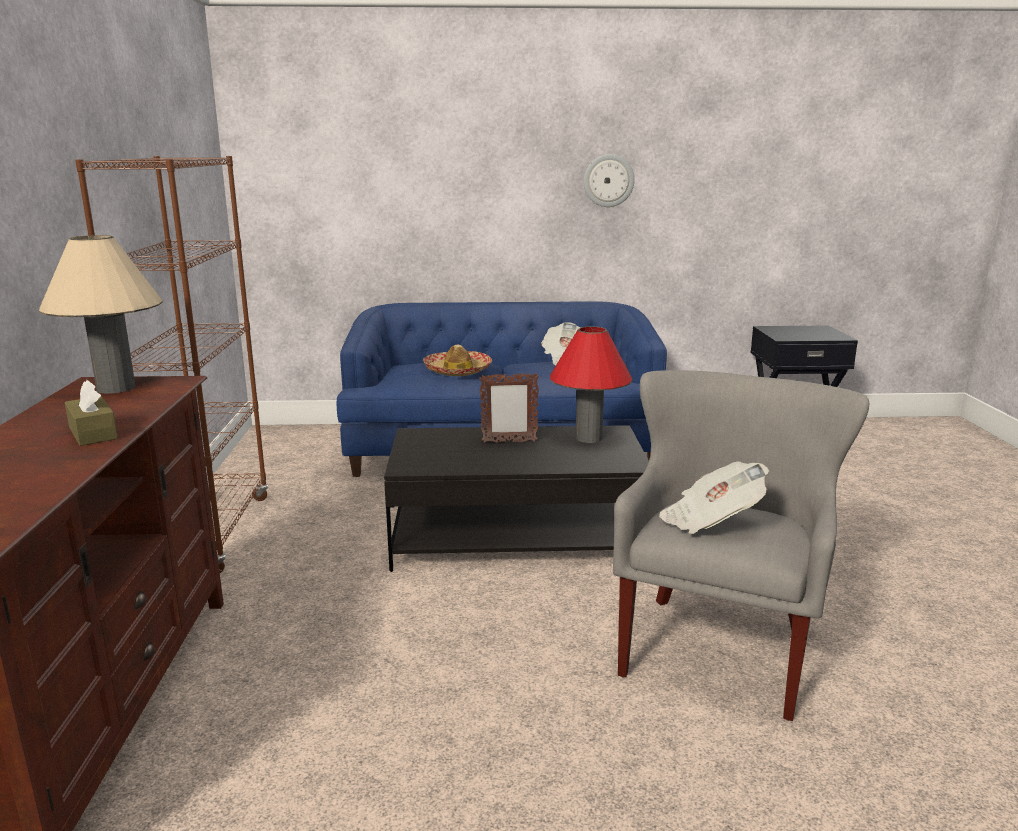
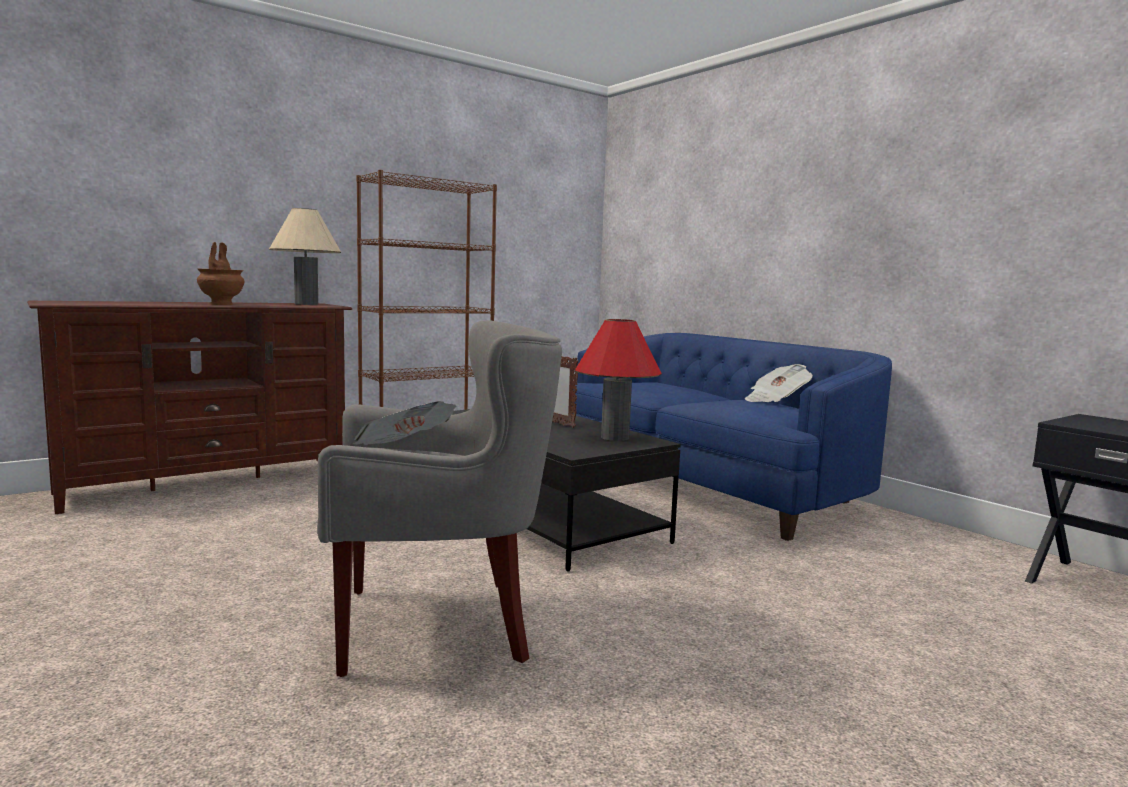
camera: 55 degrees right, 10 degrees down
(93, 433) = (222, 304): brown tissue box -> brown vase
(457, 371) = (659, 387): hat -> none
(608, 180) = (889, 210): wall clock -> none

